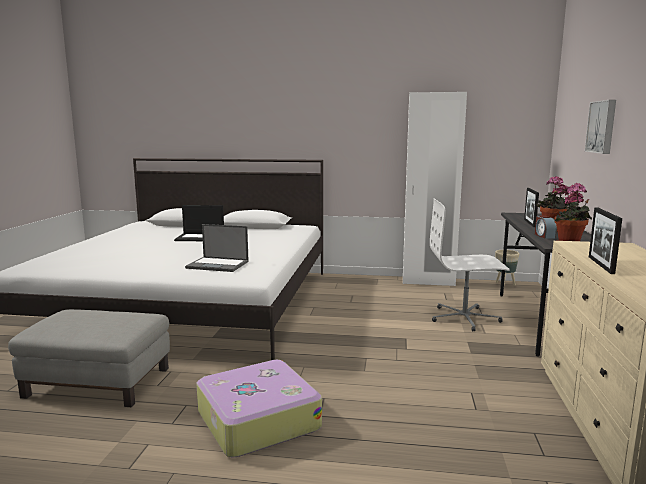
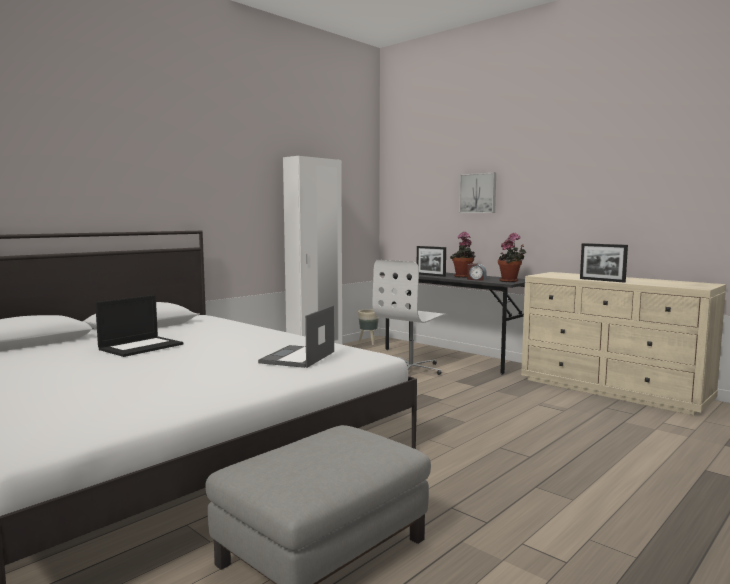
camera: 55 degrees left, 5 degrees down
(218, 265) = (297, 357): laptop -> laptop turned 150 degrees clockwise
(256, 420) = (516, 481): suitcase -> none

